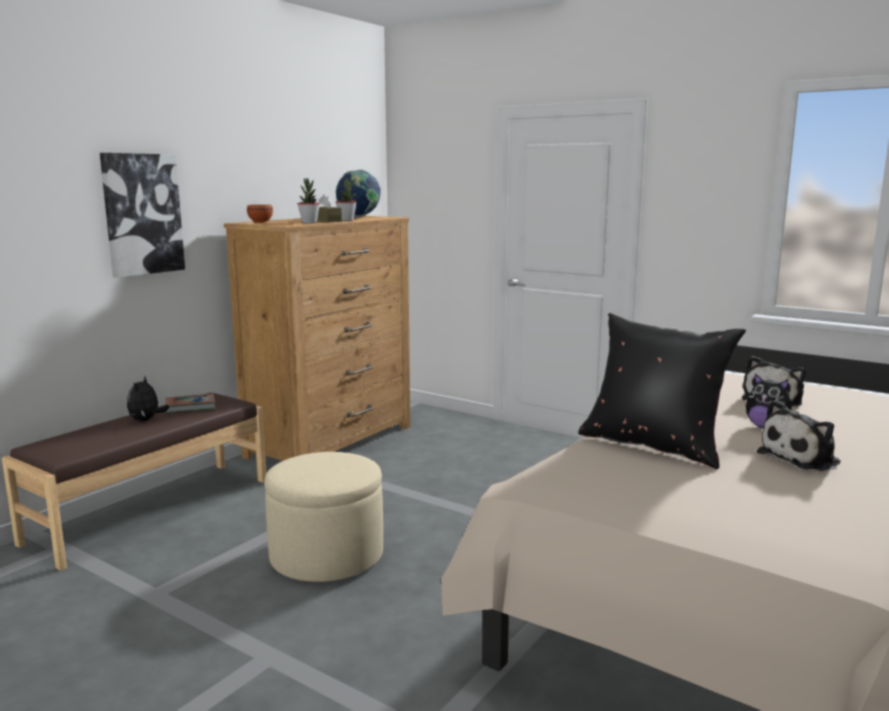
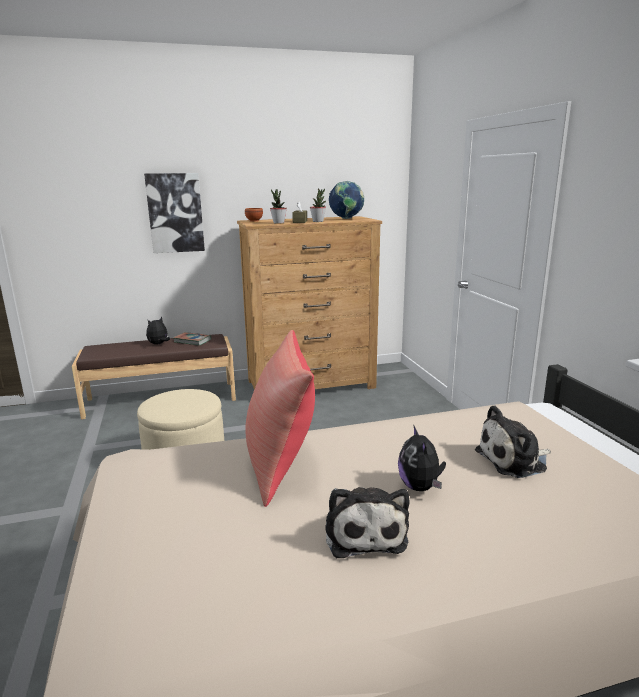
camera: 40 degrees right, 5 degrees up
(653, 445) = (281, 463): black pillow -> red pillow
(802, 458) = (364, 532): plush toy -> plush toy turned 105 degrees counterclockwise

